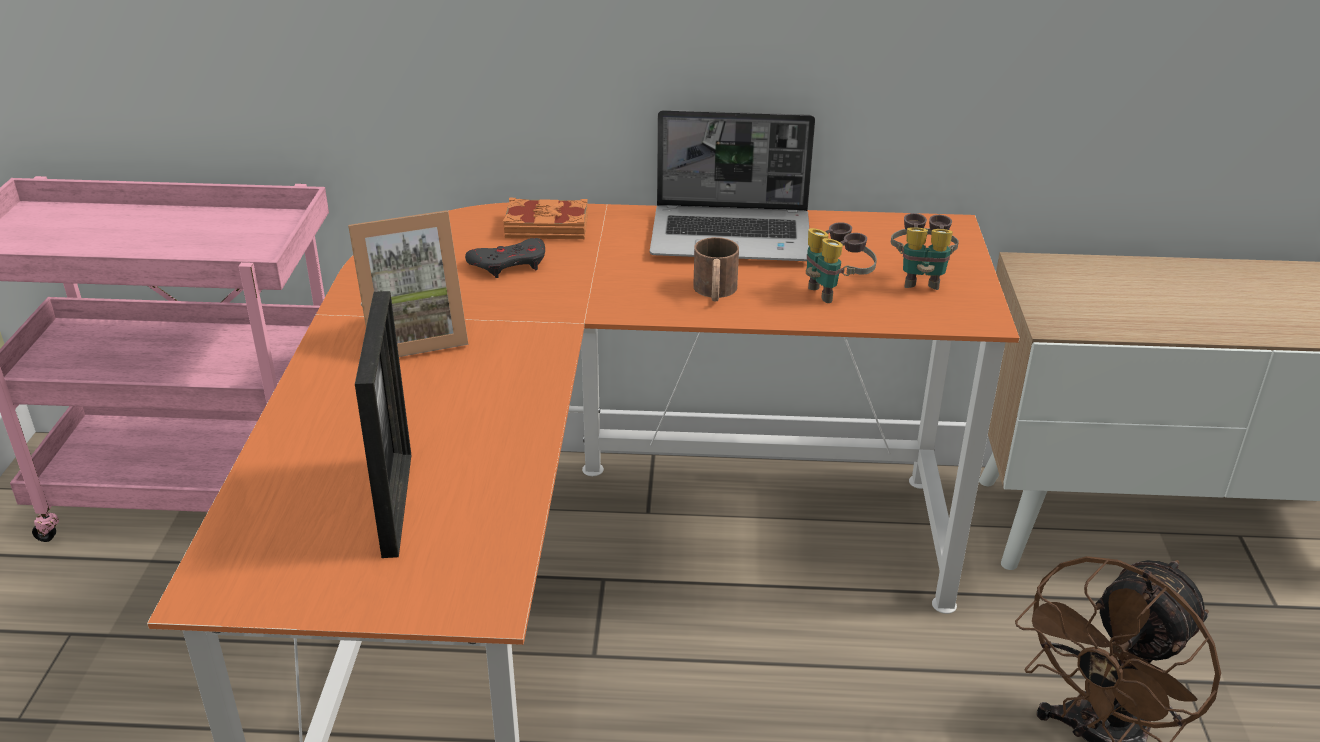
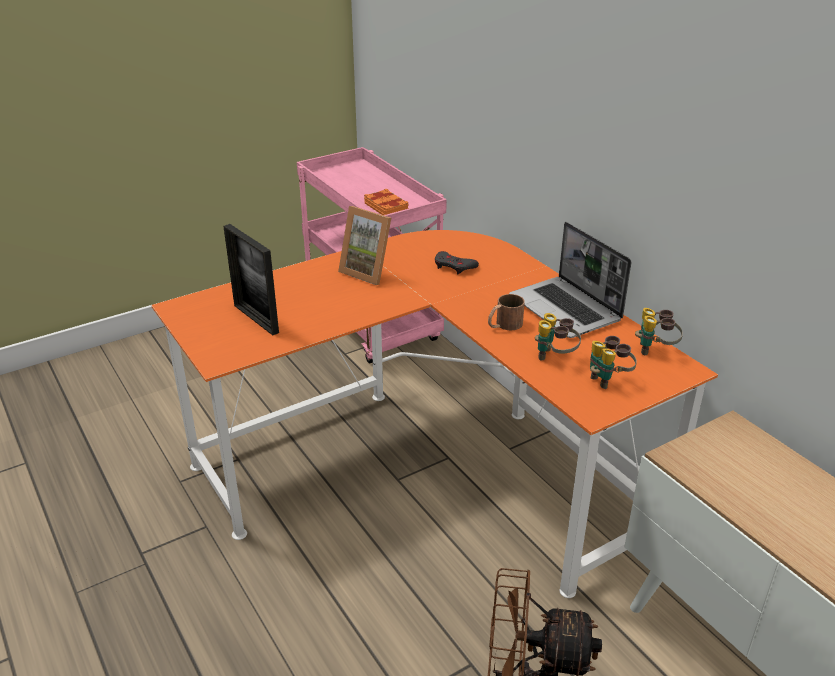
camera: 55 degrees right, 0 degrees up
(397, 503) = (256, 319): picture frame -> picture frame turned 90 degrees clockwise
(546, 226) = (500, 260): orange book -> orange book (386, 207)
(889, 225) = (655, 350): none -> binoculars

